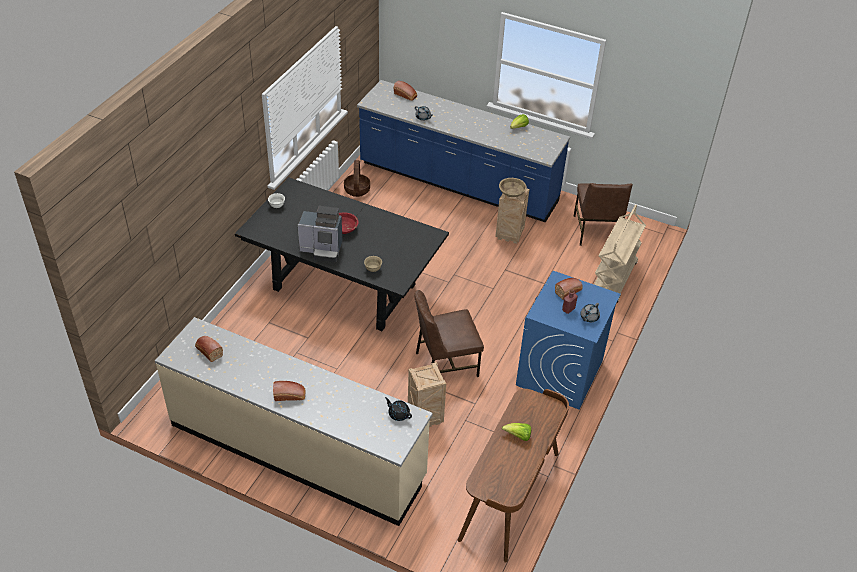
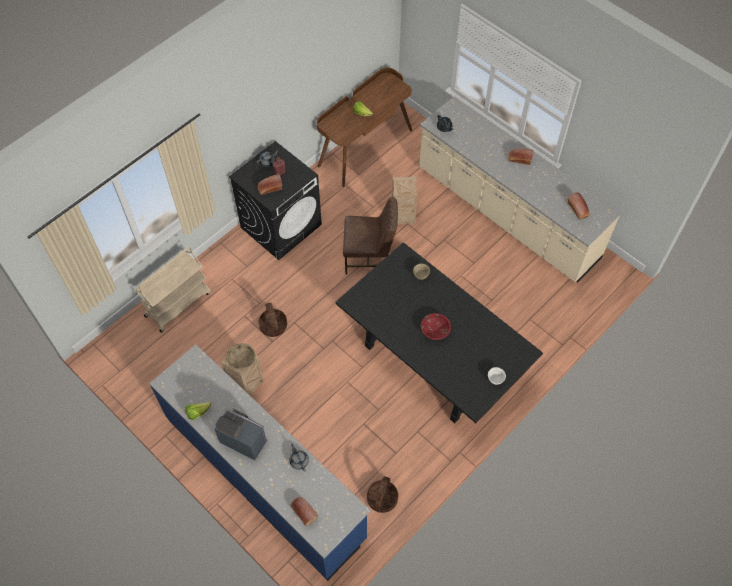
camera: 160 degrees left, 15 degrees up
(322, 249) = (461, 310): coffee machine -> coffee machine (243, 438)
(512, 281) = (273, 326): none -> basket
(559, 373) = (281, 226): blue washing machine -> black washing machine
(596, 231) = (157, 365): brown chair -> none

